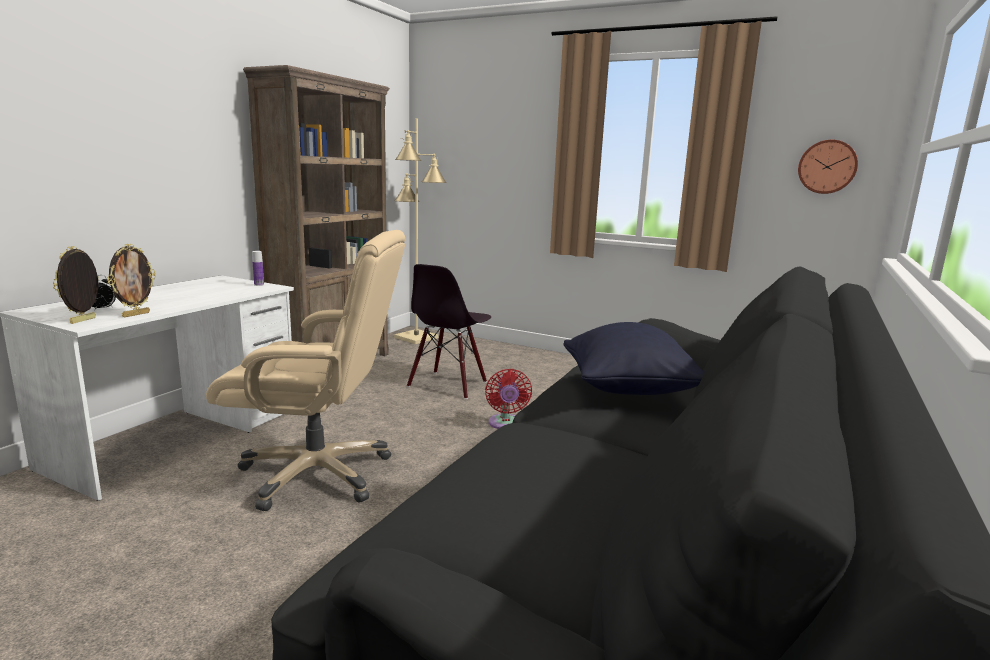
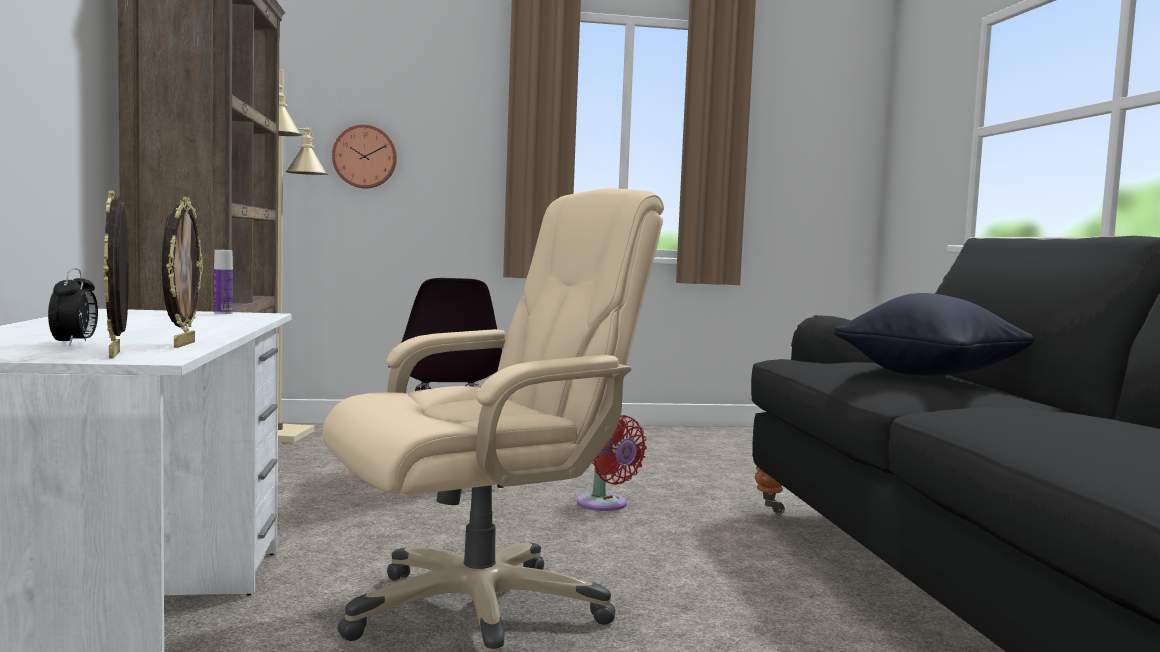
camera: 35 degrees left, 10 degrees down
(827, 167) = (823, 162): wall clock -> wall clock (364, 157)

